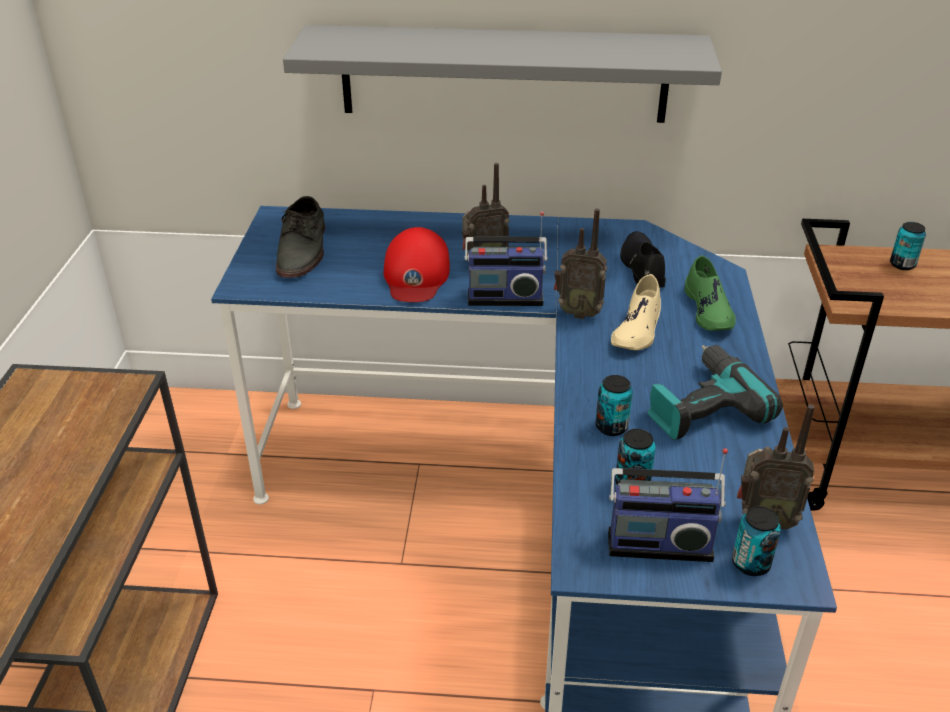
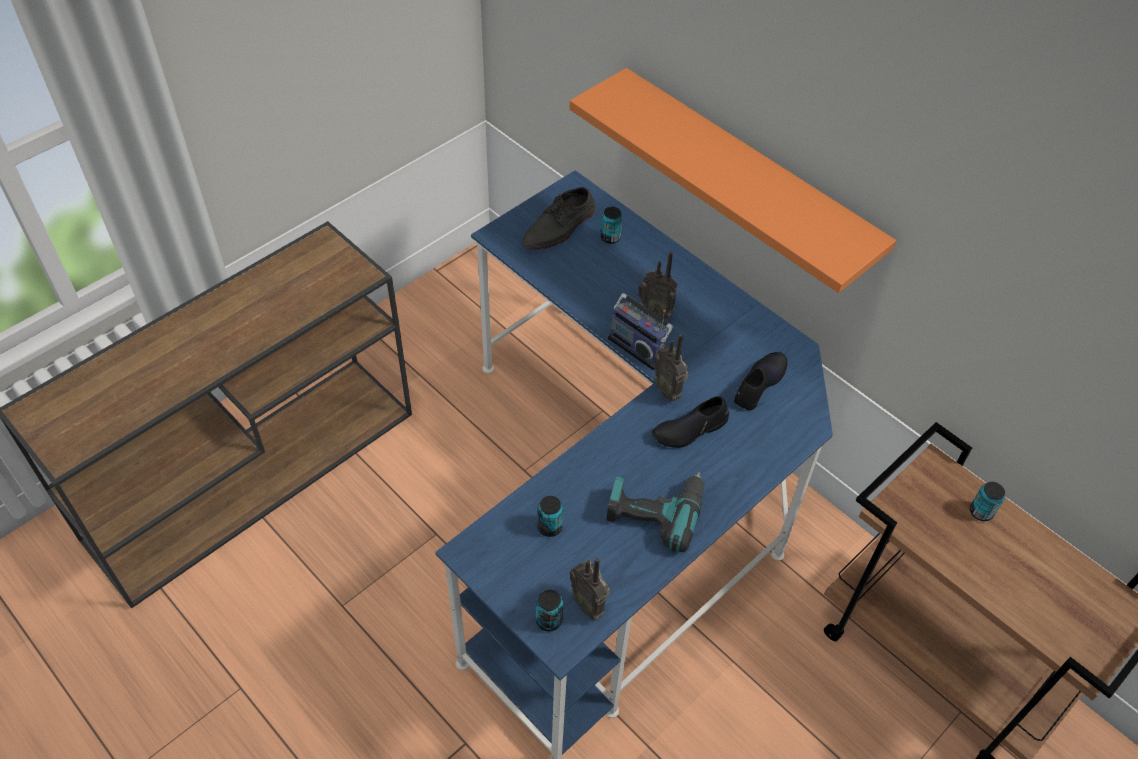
camera: 40 degrees right, 15 degrees up
(416, 275) = (605, 292): red cap -> none
(503, 74) = (746, 177): grey shelf -> orange shelf
(611, 427) = (584, 484): can -> can (610, 237)
(637, 329) = (690, 429): beige shoe -> black shoe
(659, 542) = (518, 570): radio -> none
(708, 310) = (757, 448): green shoe -> none

